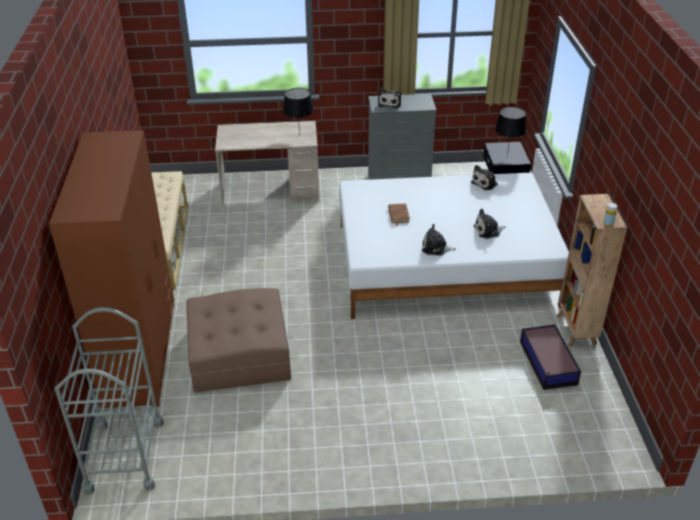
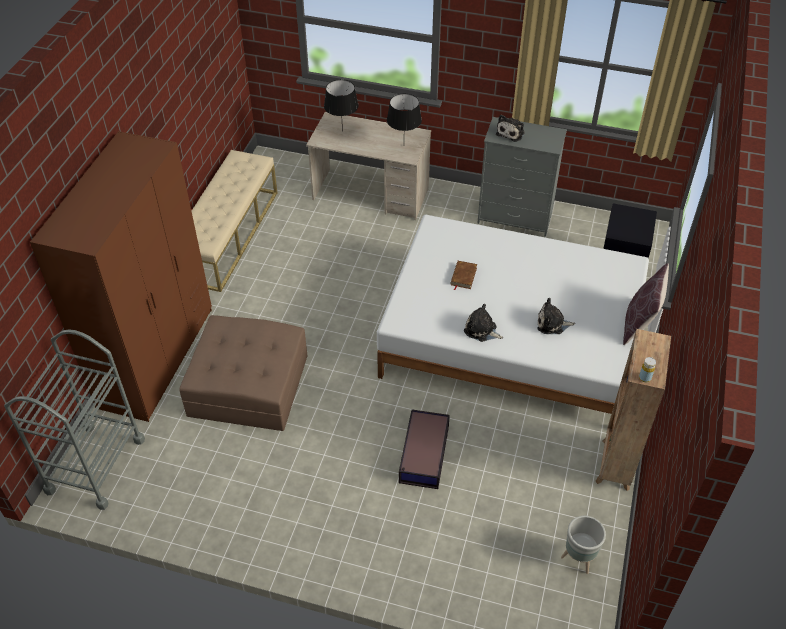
camera: 20 degrees right, 10 degrees up
(485, 183) = (584, 259): plush toy -> none
(507, 154) = (631, 225): black table lamp -> black table lamp (342, 131)
(548, 363) = (560, 496): storage box -> storage box (423, 455)
(553, 215) = (639, 324): none -> brown pillow
(588, 404) = (578, 559): none -> grey planter

